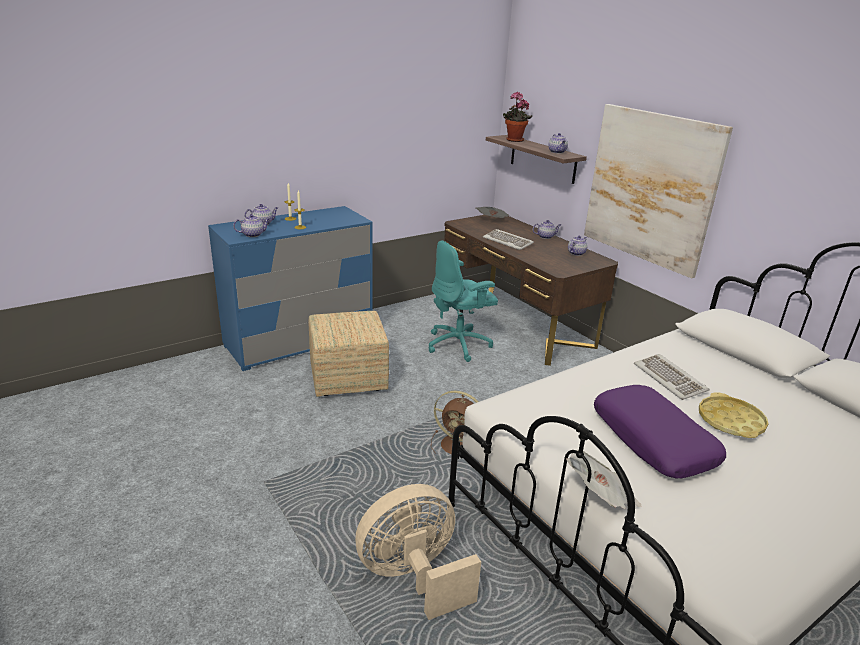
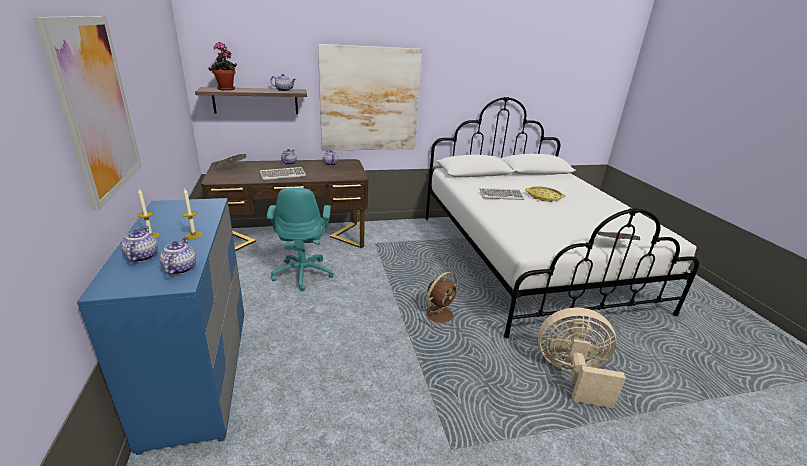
camera: 70 degrees left, 0 degrees up
(295, 125) = (97, 108): none -> picture
(349, 378) = (308, 350): ottoman -> none
(414, 577) = (572, 374): beige fan -> beige fan turned 105 degrees clockwise
(653, 440) = (561, 218): purple pillow -> none

